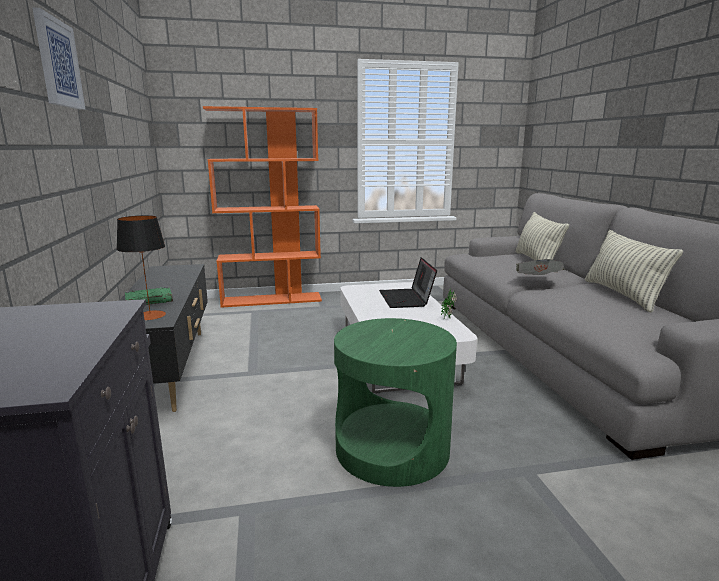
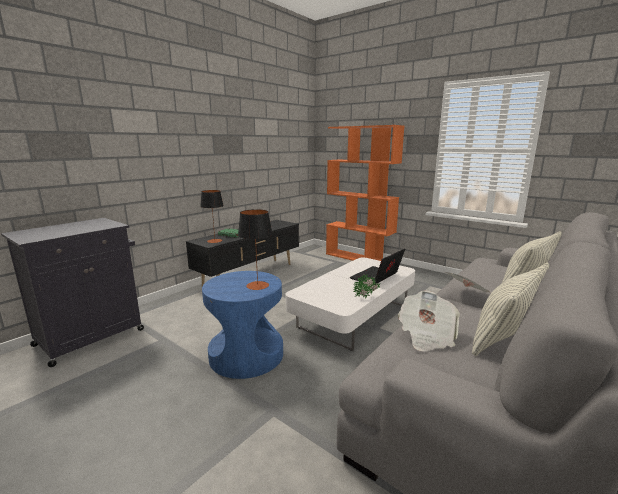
camera: 50 degrees right, 0 degrees up
(58, 63) = (193, 117): picture -> none
(391, 448) = (246, 355): green side table -> blue side table
(414, 333) = (257, 285): none -> table lamp
(605, 313) = (426, 335): none -> newspaper

